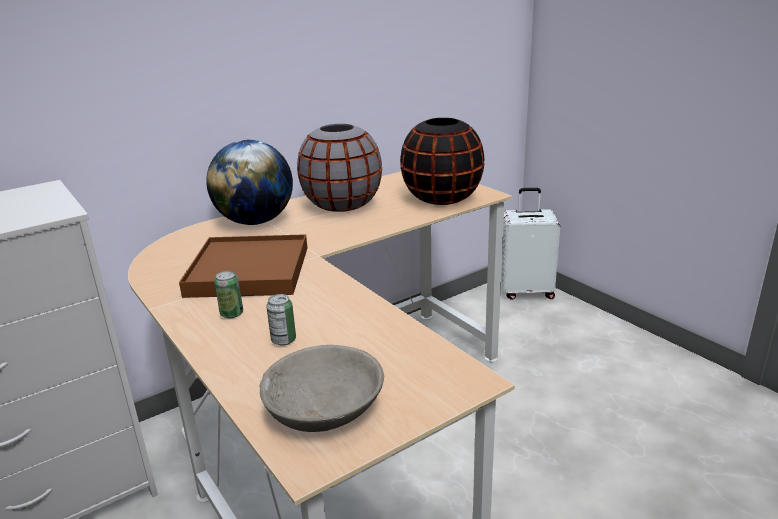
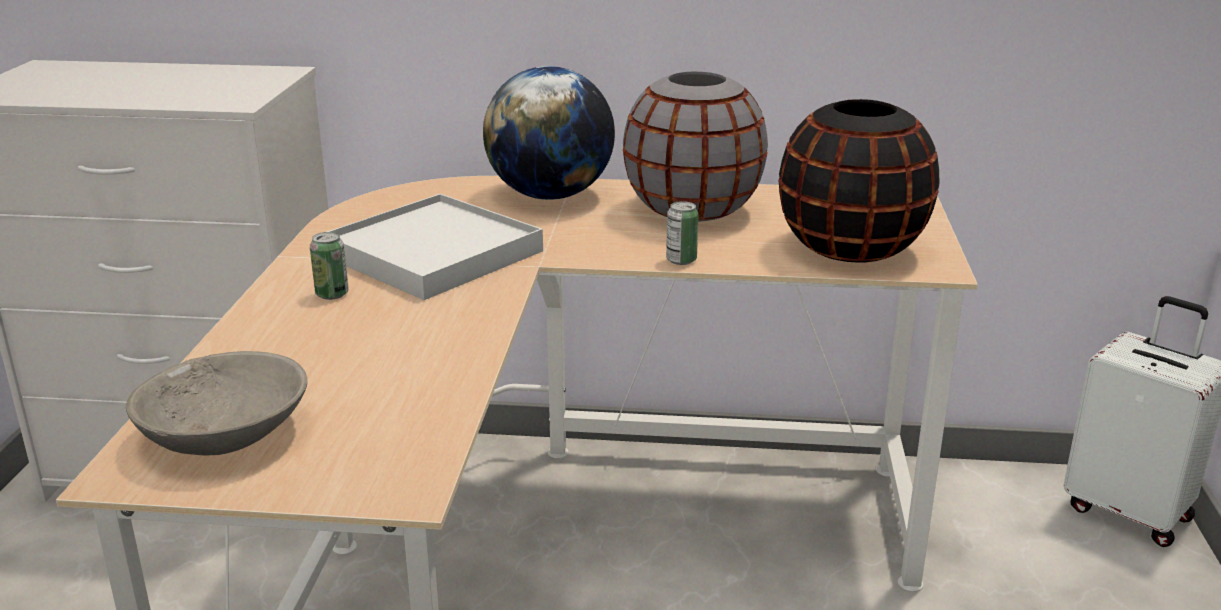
camera: 40 degrees right, 0 degrees up
(249, 271) = (434, 254): brown tray -> white tray
(283, 340) = (323, 345): can -> can (681, 260)

